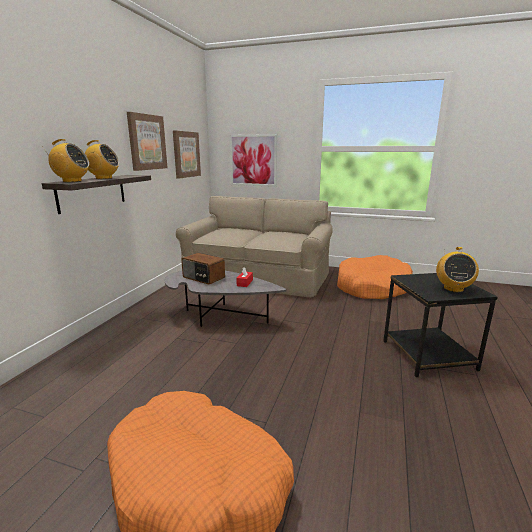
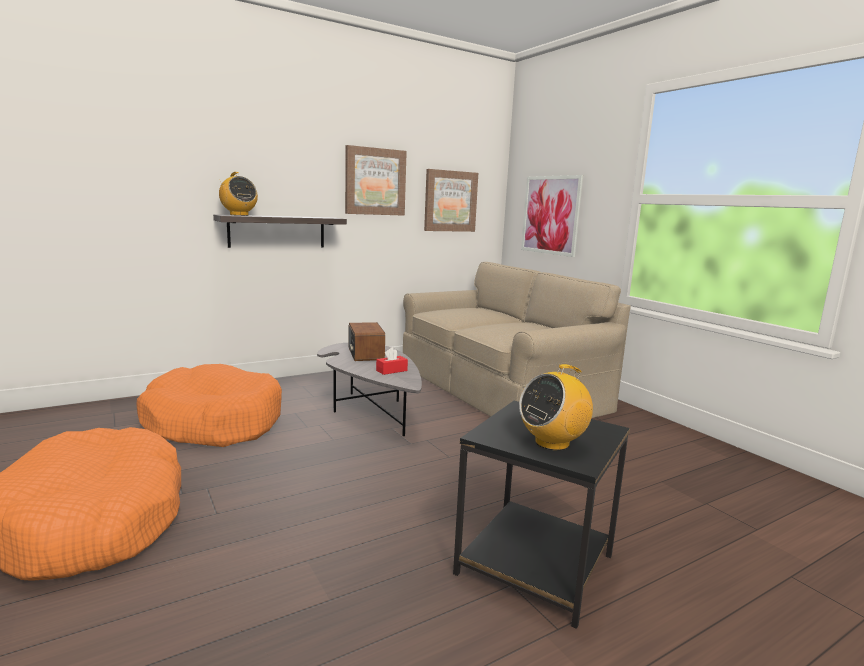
camera: 40 degrees right, 5 degrees down
(103, 178) = (282, 216): radio -> none
(372, 287) = (647, 453): orange dog bed -> orange dog bed (213, 422)

